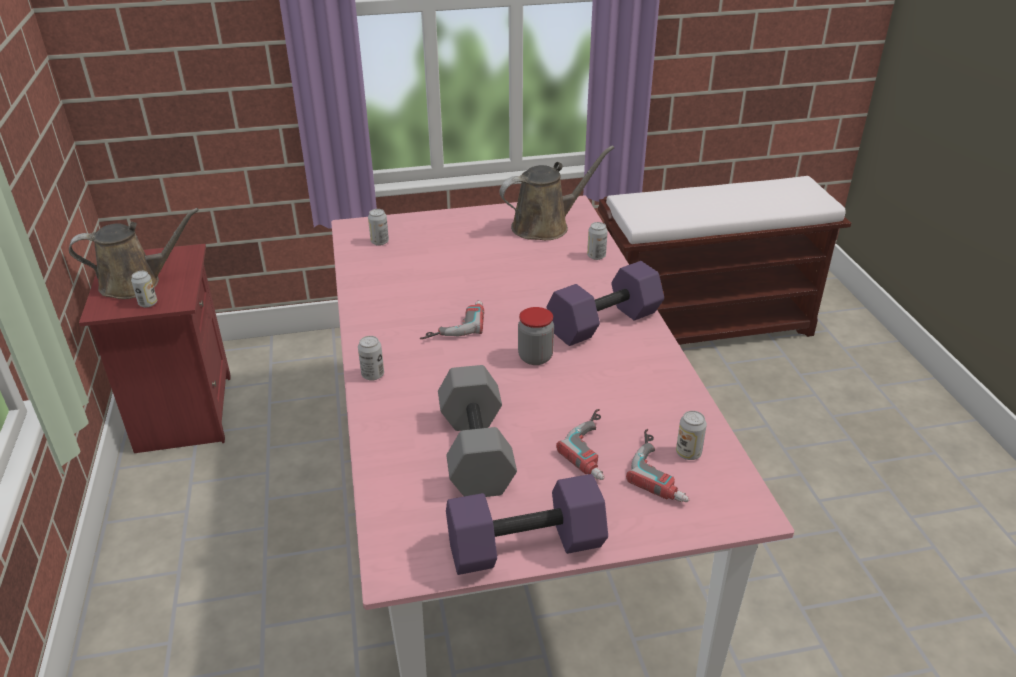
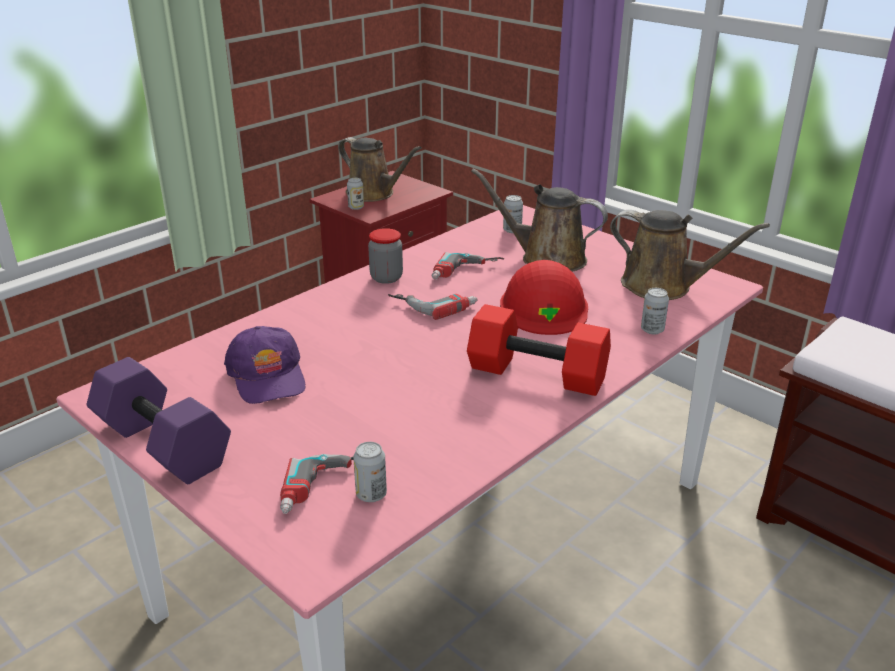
camera: 55 degrees right, 5 degrees down
(373, 375) = (323, 298): can -> none
(447, 248) = (546, 258): none -> brown watering can
(473, 450) = (267, 376): grey dumbbell -> purple cap
(518, 281) = (544, 307): none -> red hard hat
(535, 357) = (433, 358): jar -> jar (386, 278)
(598, 449) = (327, 437): power drill -> power drill (467, 273)
(604, 324) = (535, 374): purple dumbbell -> red dumbbell

